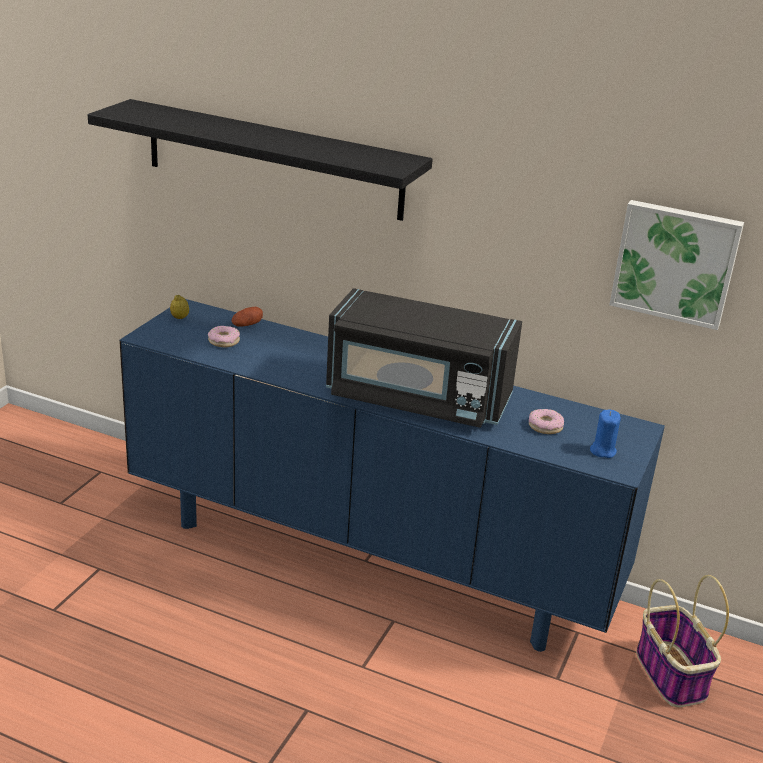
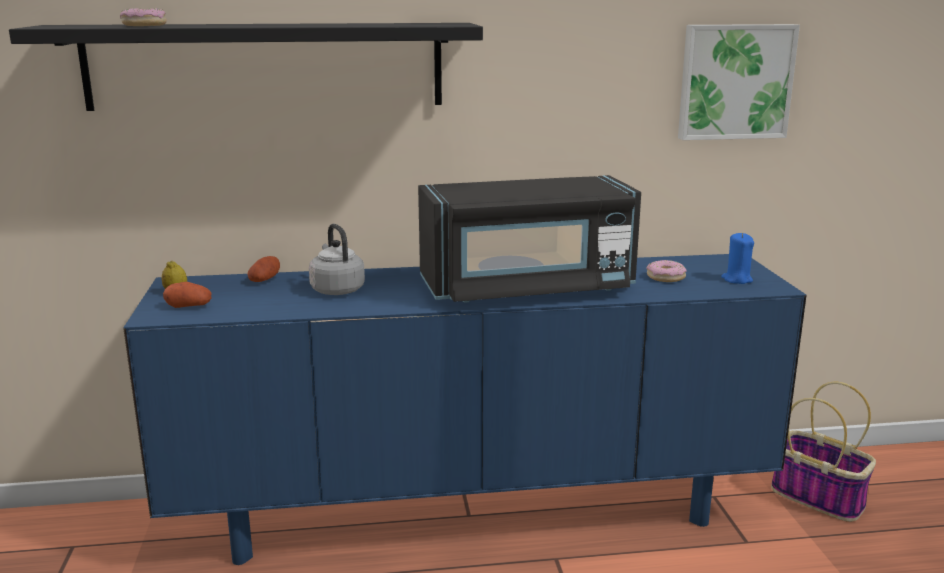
camera: 30 degrees left, 10 degrees down
(174, 334) = (189, 306): none -> potato
(224, 341) = (258, 297): donut -> donut (144, 25)
(282, 351) = (336, 289): none -> grey kettle

